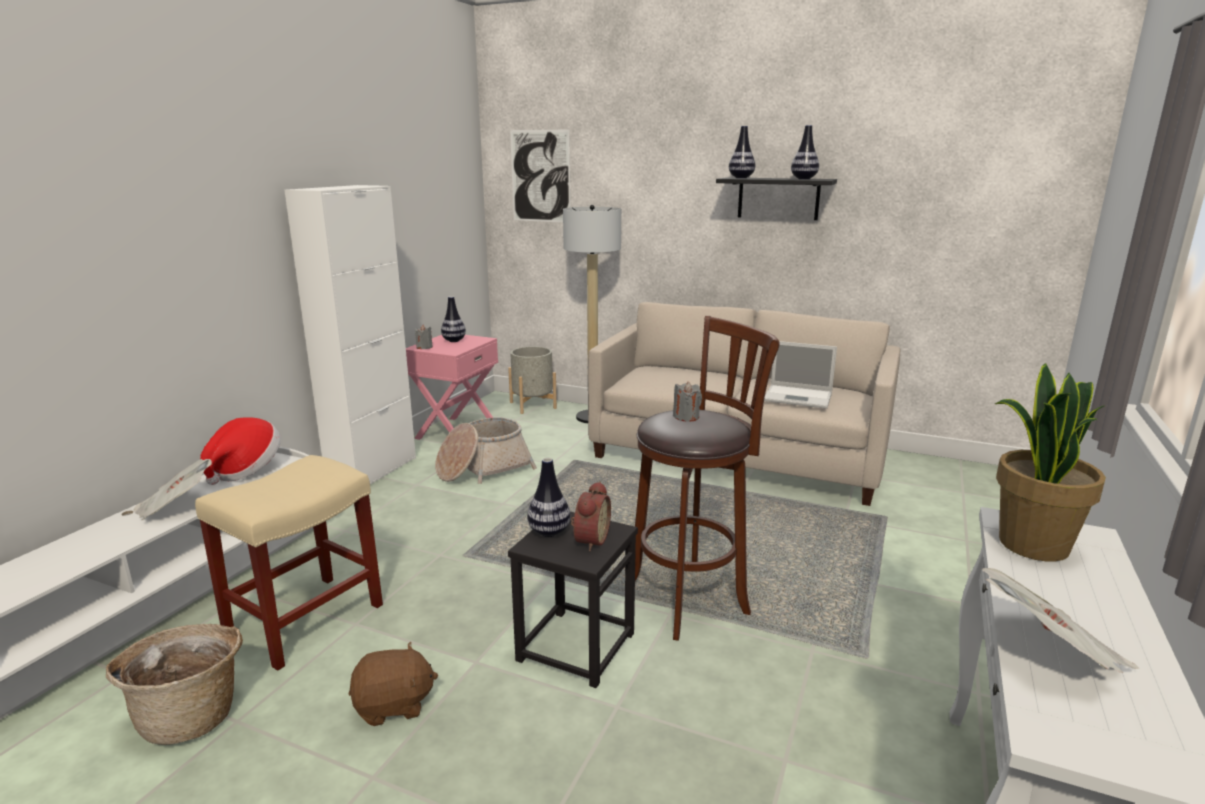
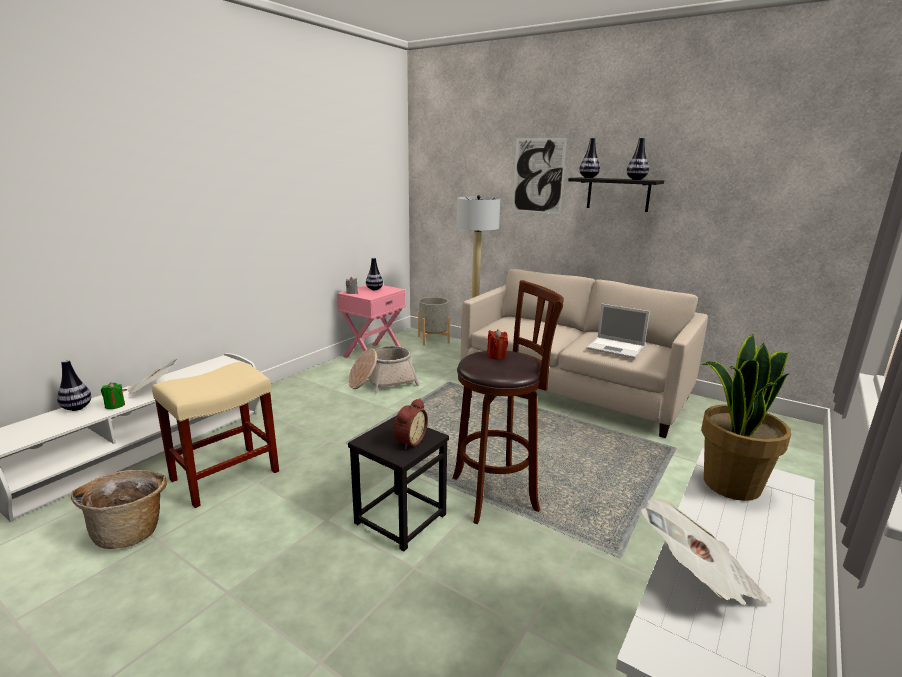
camera: 10 degrees right, 0 degrees up
(125, 536) = (115, 405): none -> green candle
(246, 470) = (208, 368): hat -> none
(372, 471) = (307, 377): white cabinet -> none
(394, 705) = (260, 543): brown plush toy -> none
(540, 176) = (447, 173): picture -> picture (538, 176)
(549, 532) = (382, 432): vase -> vase (77, 408)
(686, 417) = (496, 356): grey candle -> red candle

